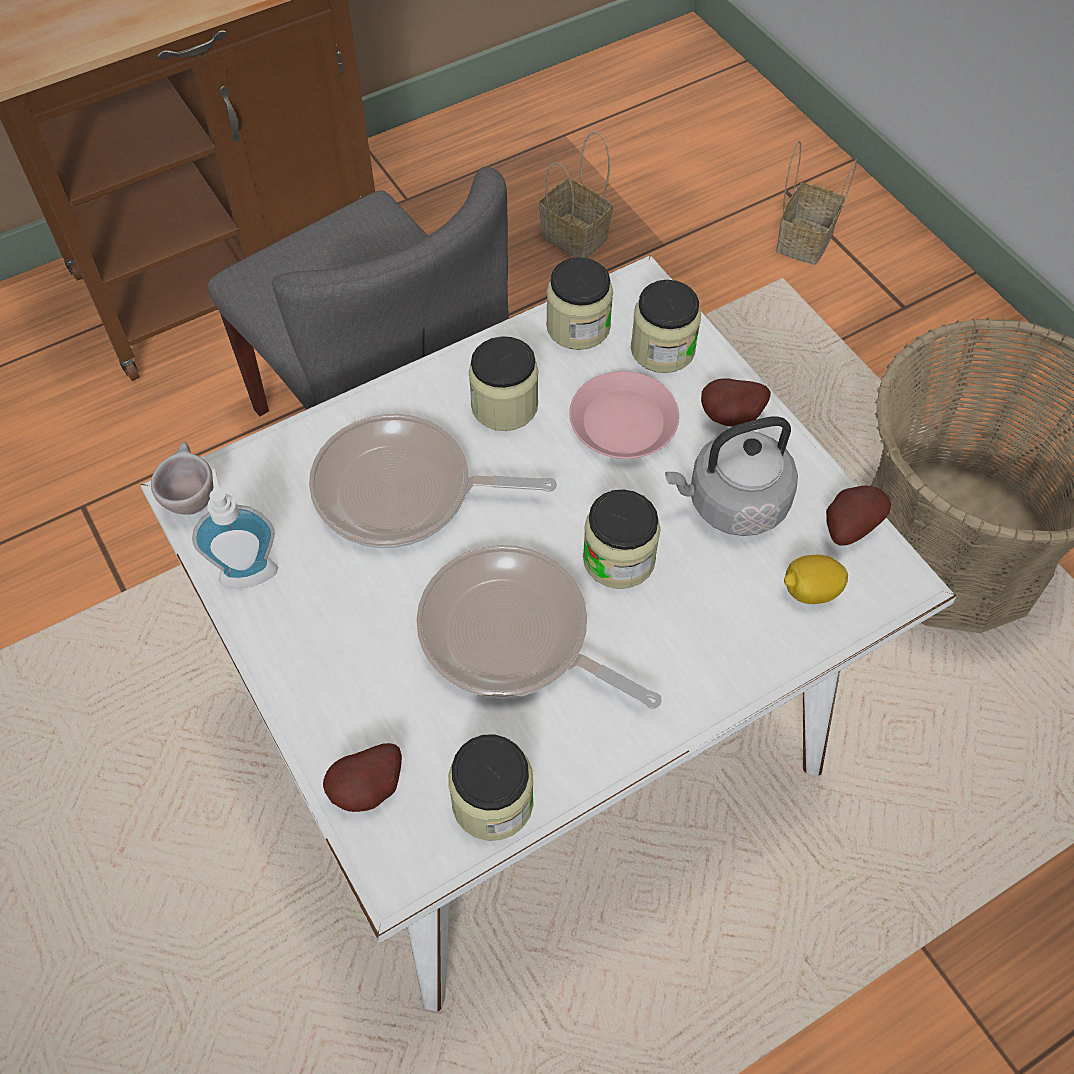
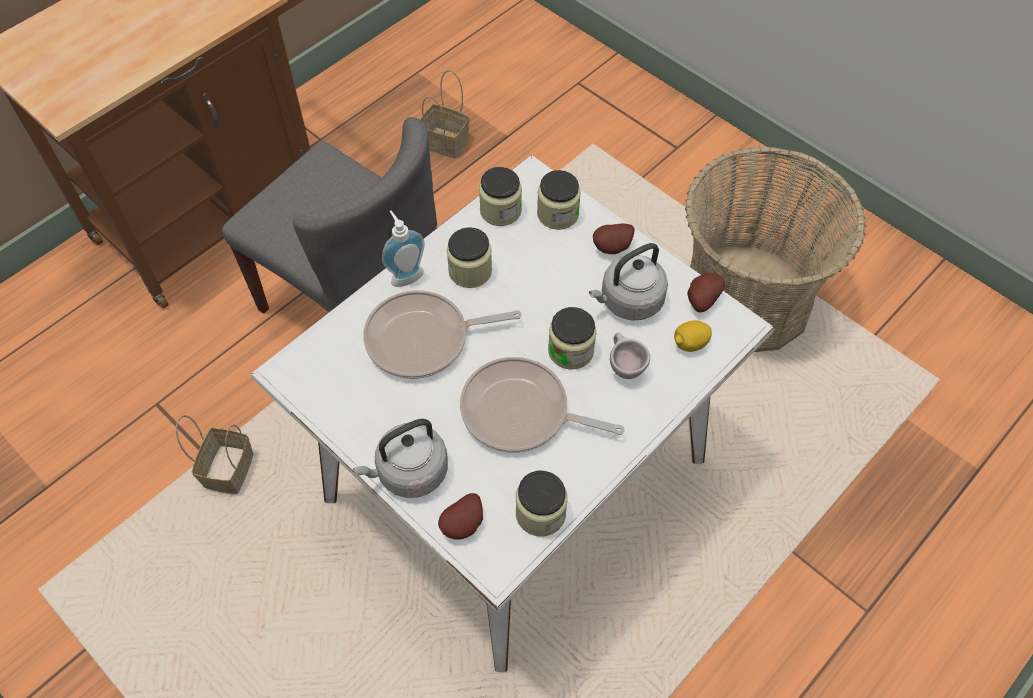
camera: 15 degrees left, 0 degrees up
(191, 496) = (288, 373): beige cup -> beige cup (623, 367)
(247, 569) = (341, 410): soap dispenser -> soap dispenser (405, 274)
(314, 687) = (409, 472): none -> grey kettle
(623, 422) = (547, 265): pink plate -> none
(804, 239) = (599, 114): basket -> basket (228, 468)

